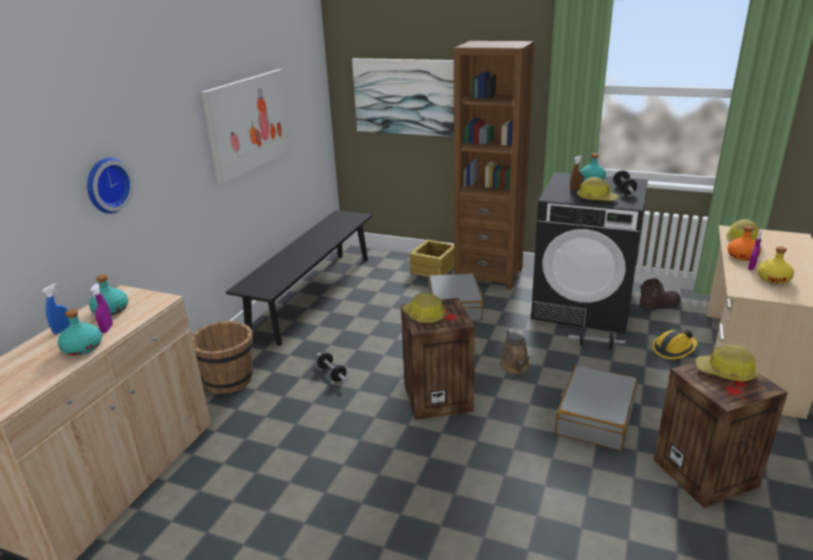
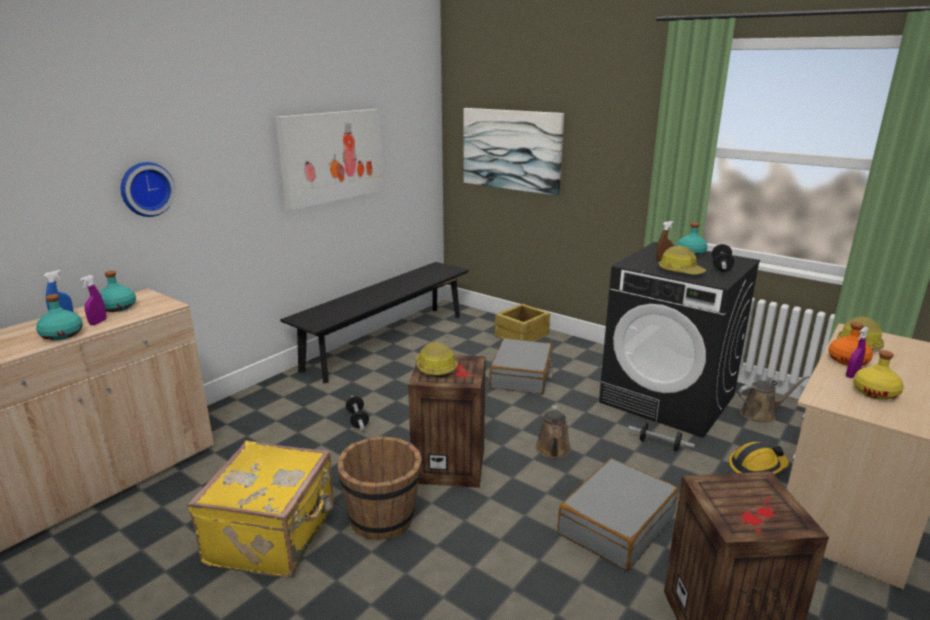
camera: 15 degrees right, 5 degrees down
(229, 380) = (259, 407): brown bucket -> brown bucket (383, 518)
(323, 490) = (274, 535): none -> yellow suitcase
(488, 275) = (577, 350): brown bookcase -> none
(658, 306) = (761, 414): brown boot -> brown watering can
(726, 372) = (754, 494): hard hat -> none

